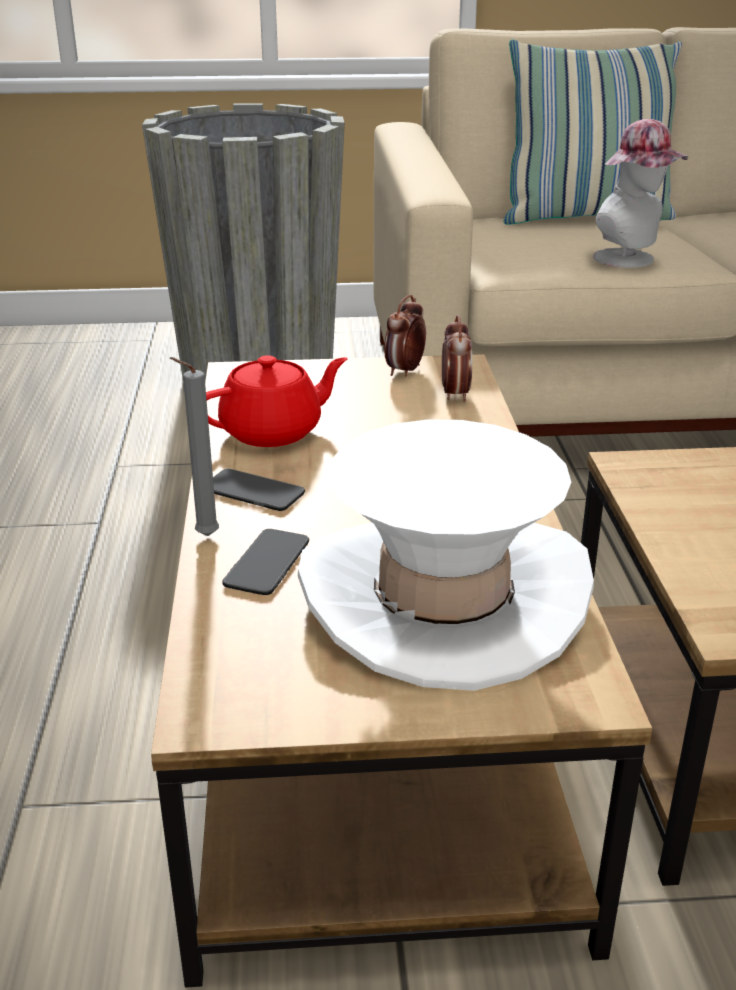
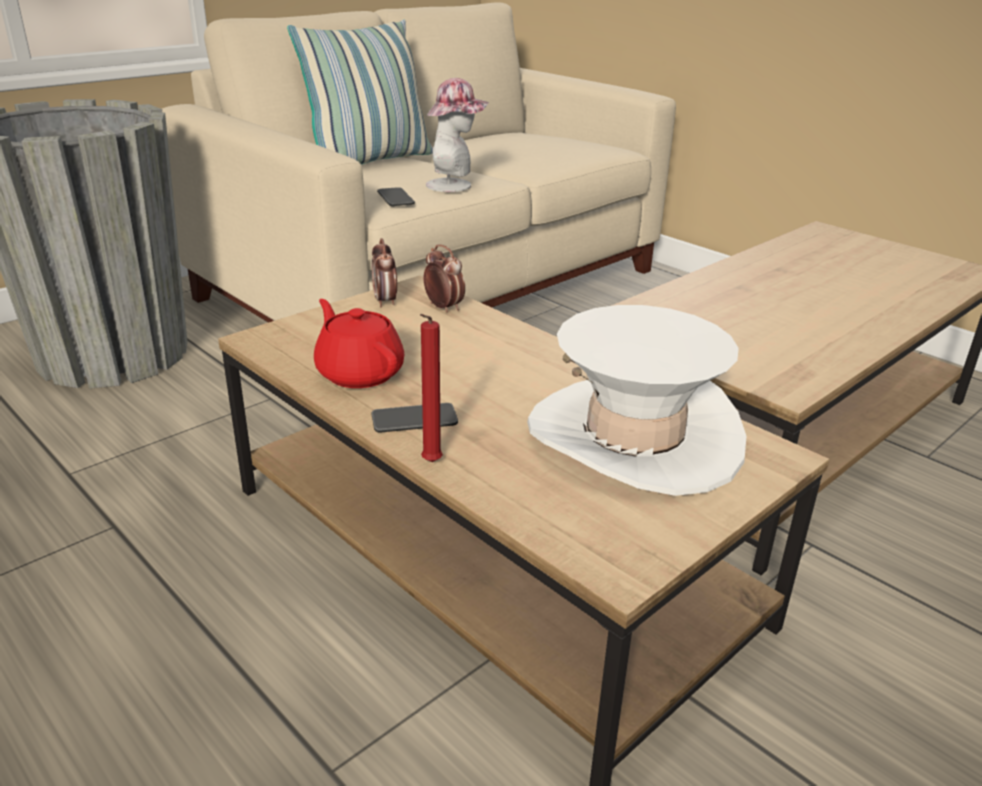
camera: 40 degrees left, 0 degrees up
(203, 536) = (429, 463): grey candle -> red candle
(267, 563) = (502, 462): phone -> phone (395, 198)
(273, 431) = (359, 373): red teapot -> red teapot turned 60 degrees counterclockwise

